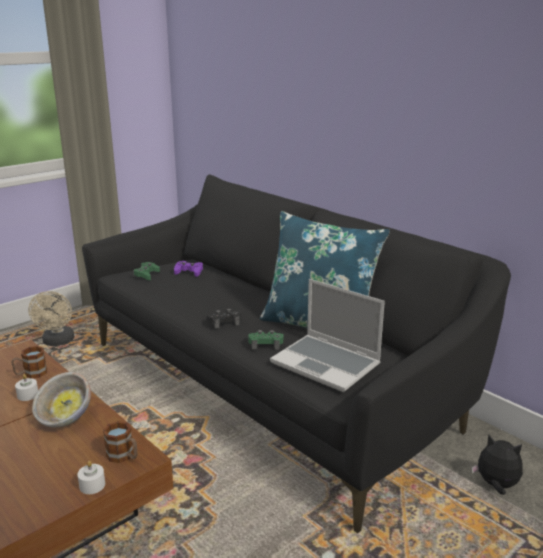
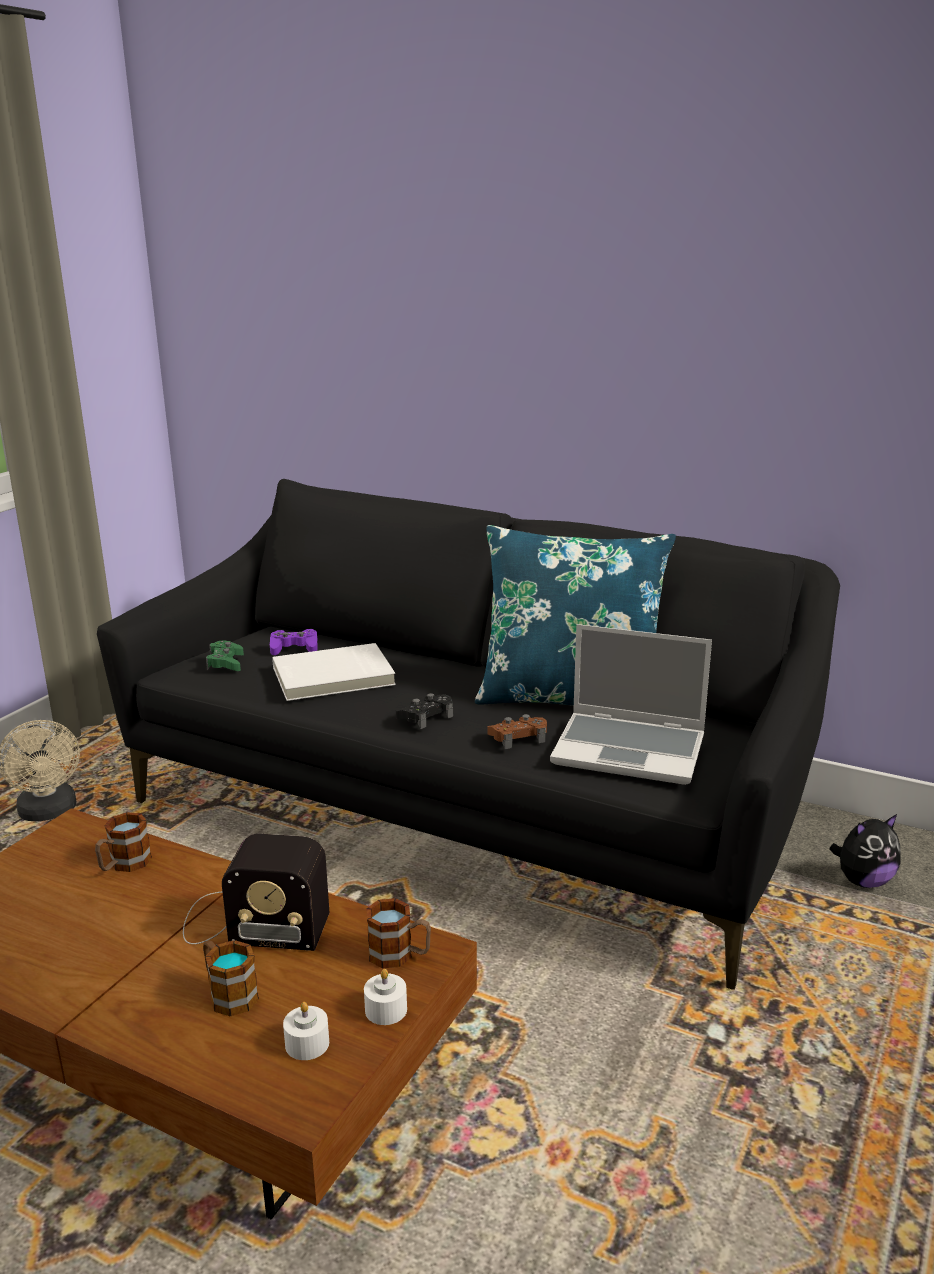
camera: 20 degrees left, 0 degrees up
(23, 455) = (228, 994): none -> mug
(28, 395) = (149, 899): white candle -> white candle (307, 1043)
(65, 418) = (250, 921): bowl -> radio
(194, 291) = (333, 677): none -> white book
(266, 344) = (518, 738): green game controller -> brown game controller
(496, 485) = (863, 881): plush toy -> plush toy turned 150 degrees clockwise

